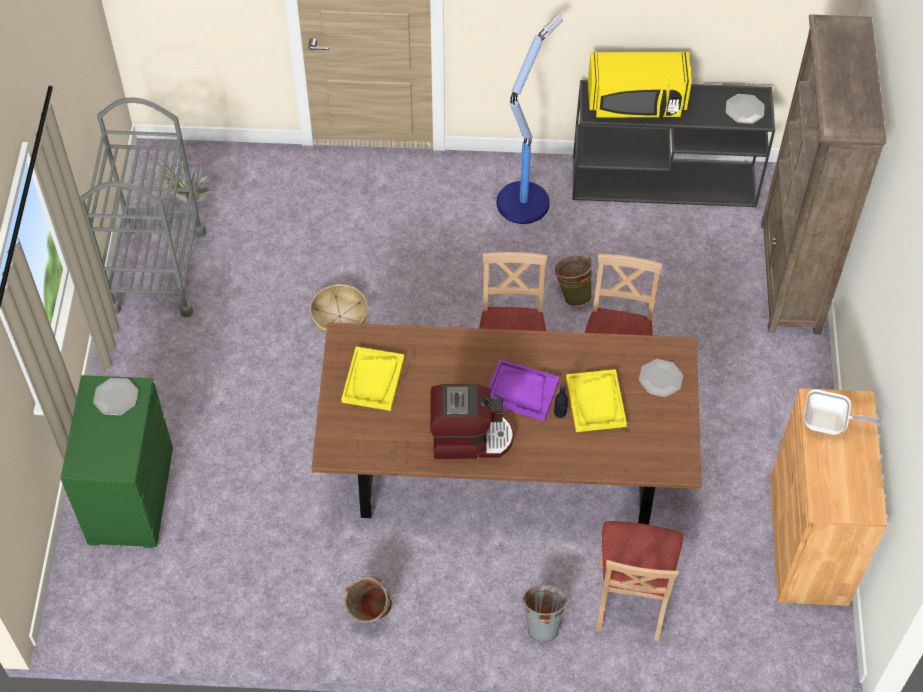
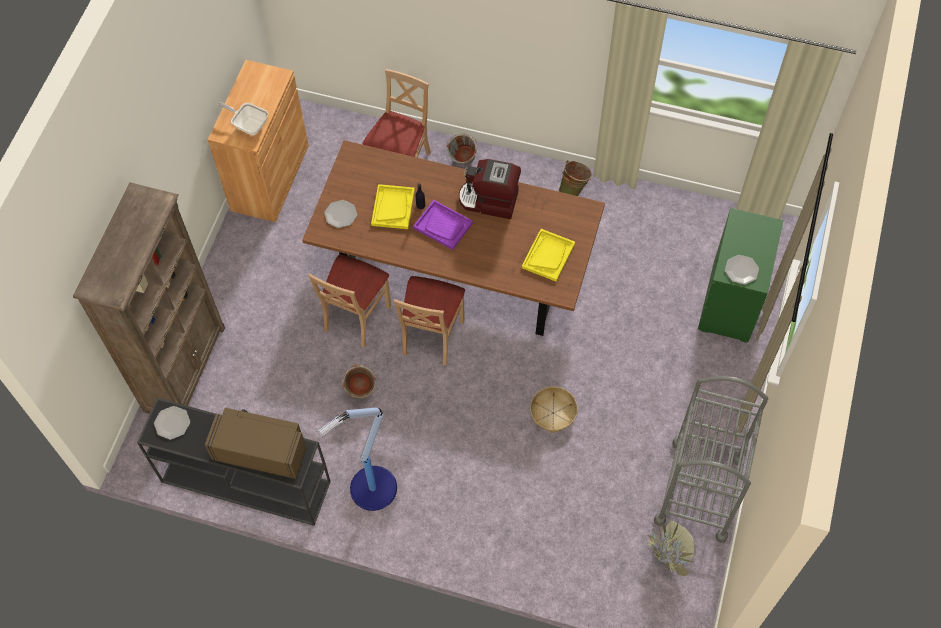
camera: 165 degrees left, 5 degrees up
(637, 103) = (261, 451): yellow microwave -> brown microwave

